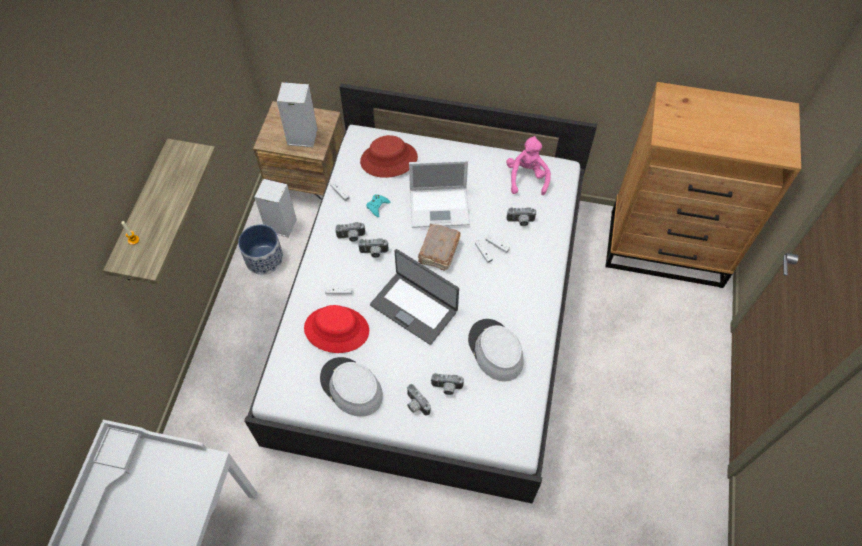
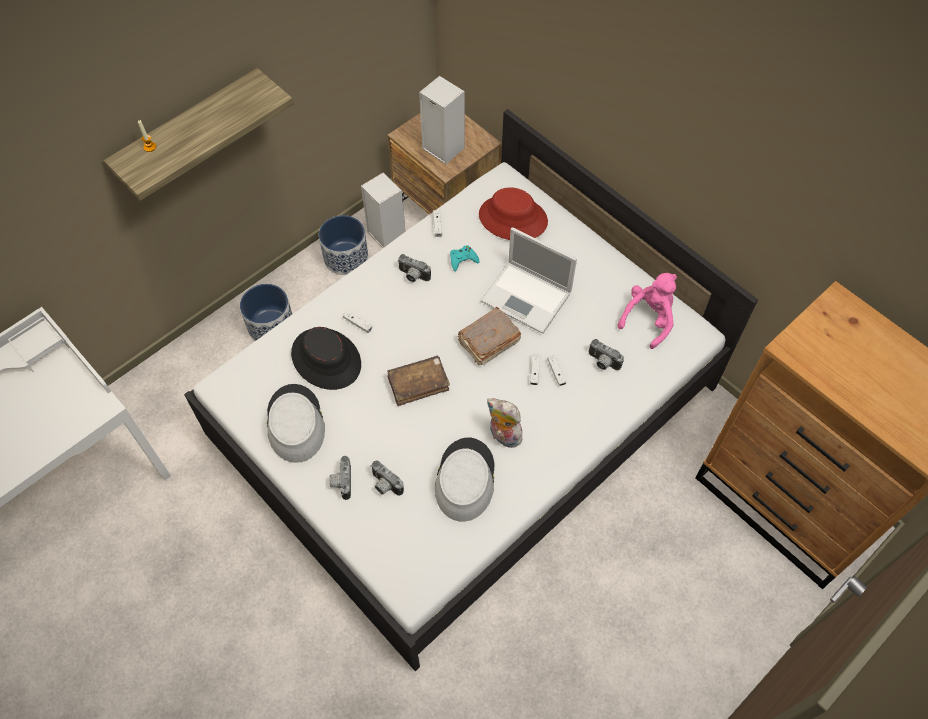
camera: 35 degrees right, 0 degrees up
(247, 339) = (271, 326): none -> planter
(337, 329) = (326, 359): red hat -> black hat
(374, 253) = (422, 305): camera -> none
(414, 307) = (418, 383): laptop -> brown book
(496, 307) = (503, 436): none -> plush toy

